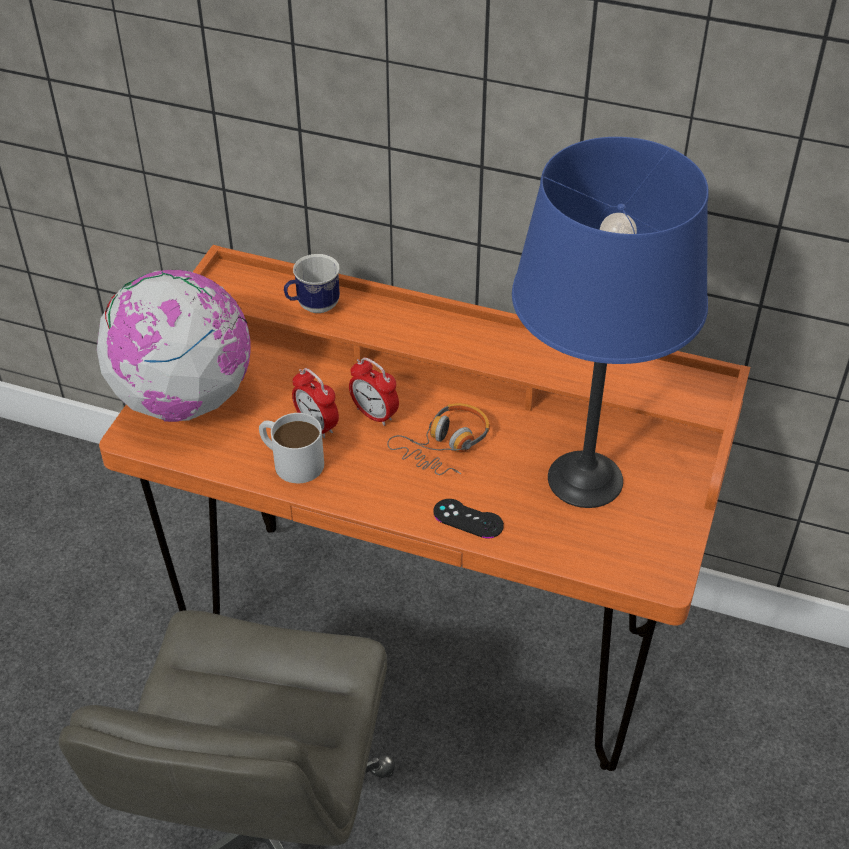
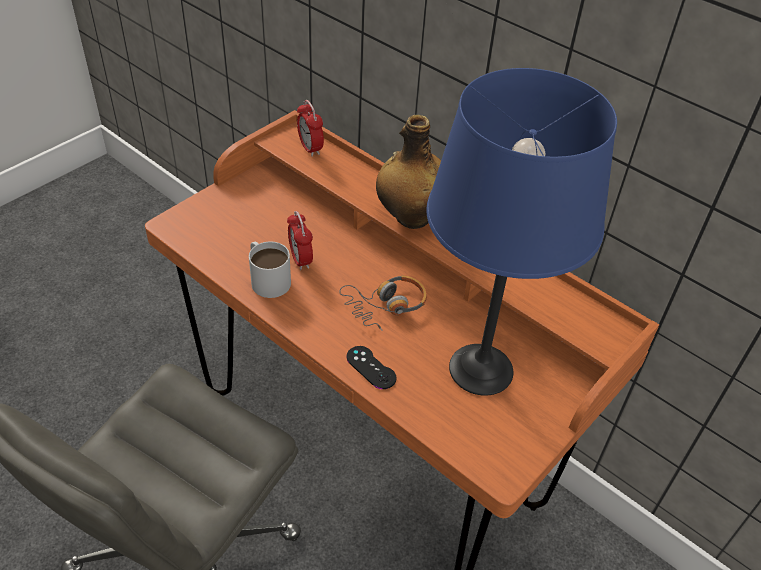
camera: 20 degrees right, 0 degrees up
(185, 399) = (221, 211): globe -> none
(313, 307) = (338, 173): mug -> none
(374, 414) = (347, 265): alarm clock -> alarm clock (310, 148)
(427, 334) = (410, 217): none -> bottle

